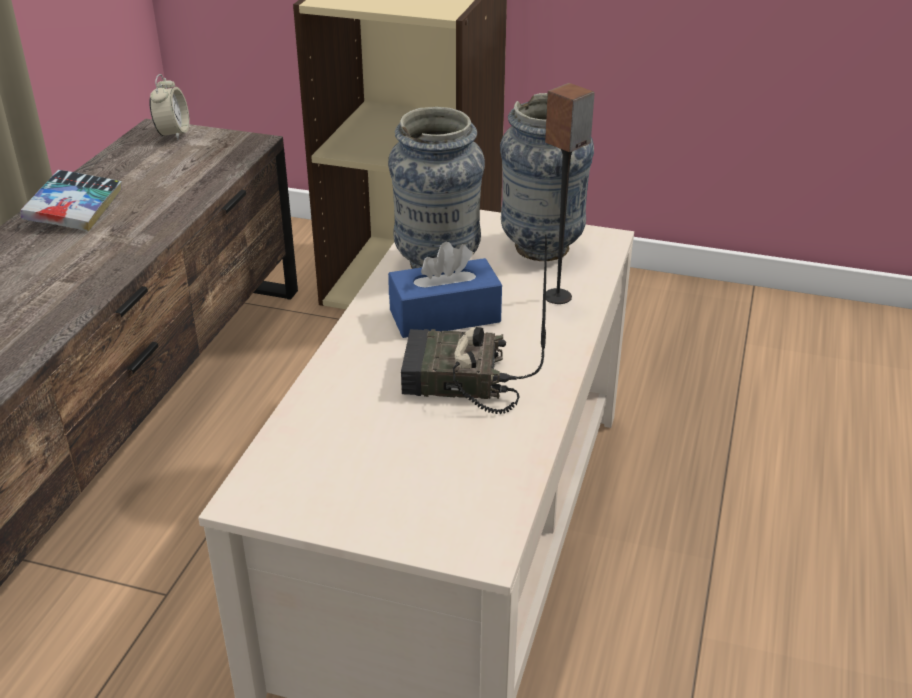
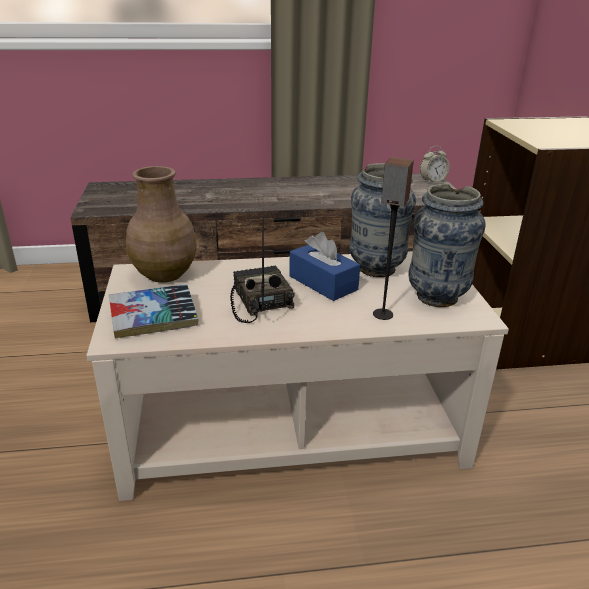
camera: 65 degrees right, 5 degrees down
(75, 209) = (336, 183): book -> book (153, 318)
(296, 457) = (166, 274): none -> brown vase

